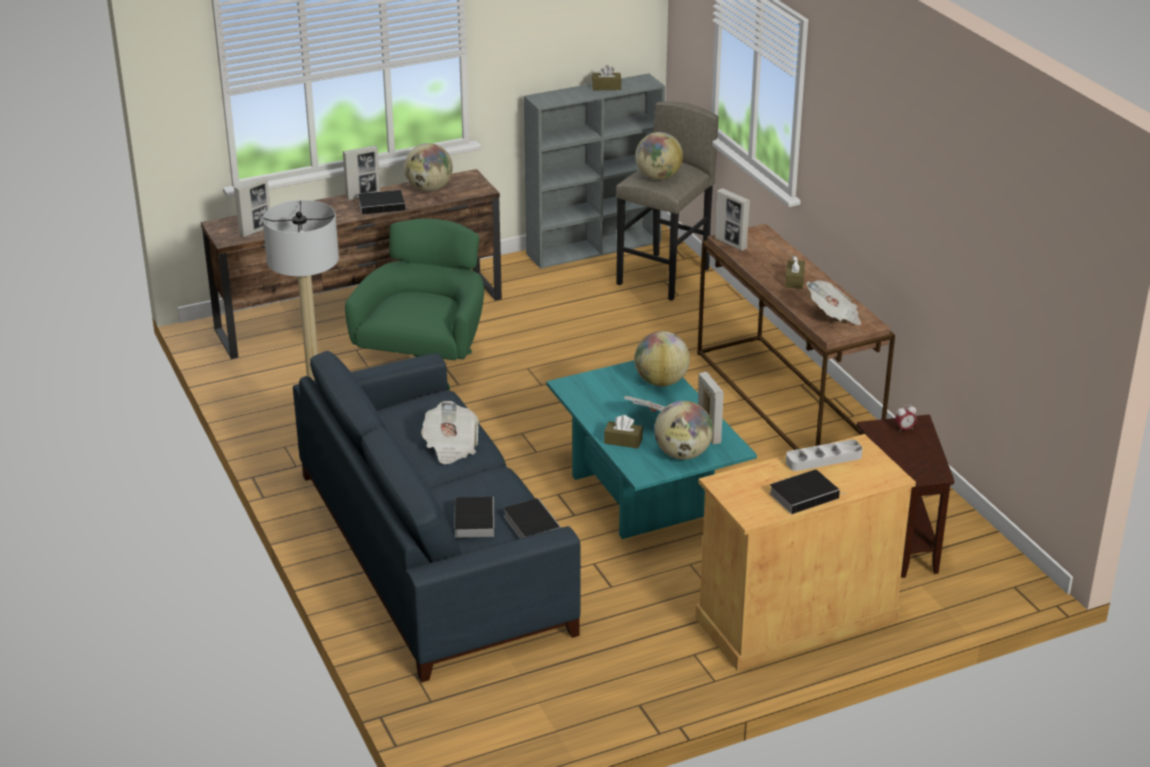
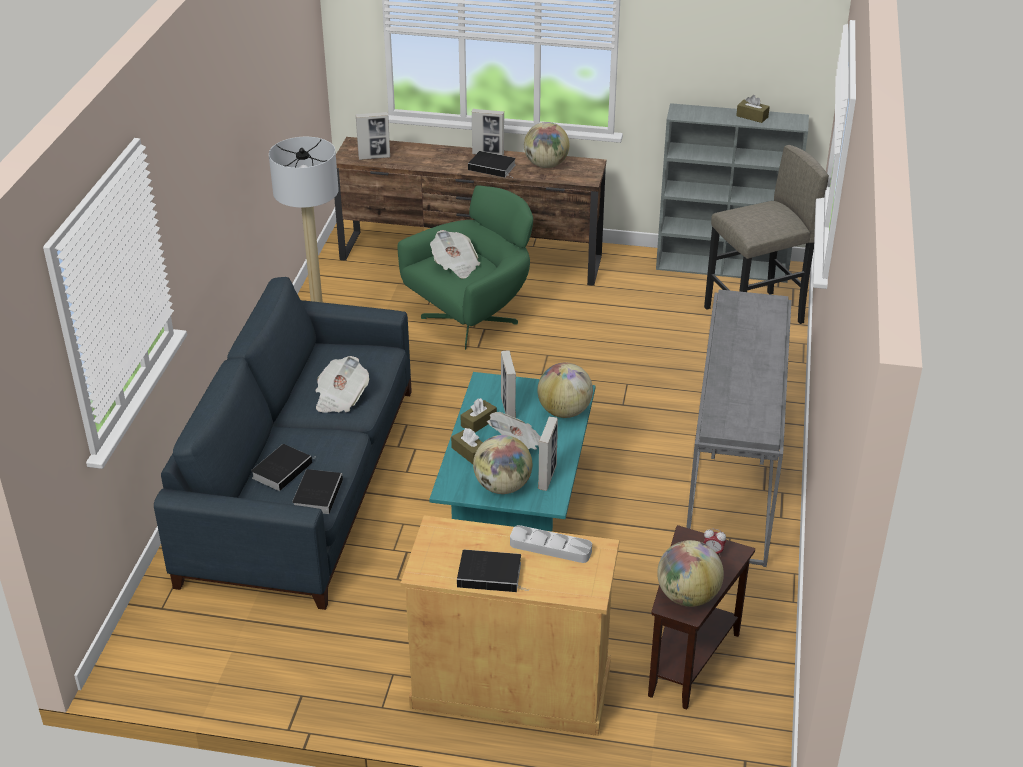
camera: 35 degrees right, 5 degrees up
(658, 177) = (751, 218): globe -> globe (687, 596)
(731, 244) = (730, 304): picture frame -> picture frame (508, 408)
(788, 402) = (734, 478): brown console table -> grey console table
(794, 280) = (746, 361): brown tissue box -> brown tissue box (478, 422)
(834, 316) = (738, 411): newspaper -> newspaper (455, 265)

